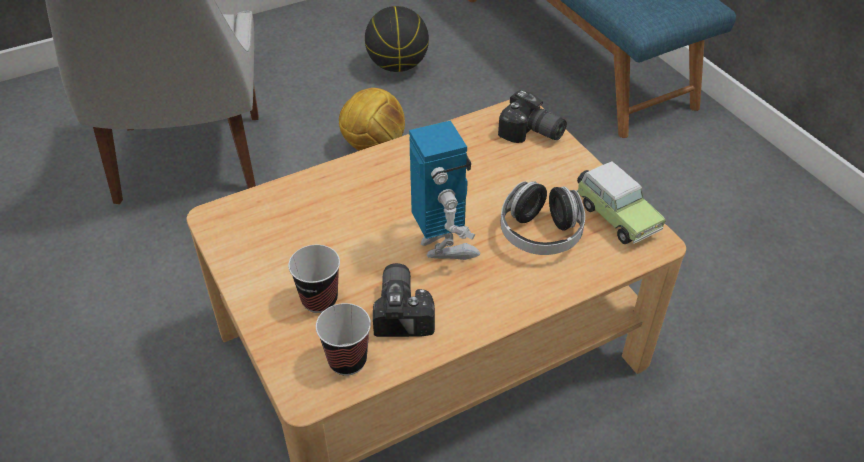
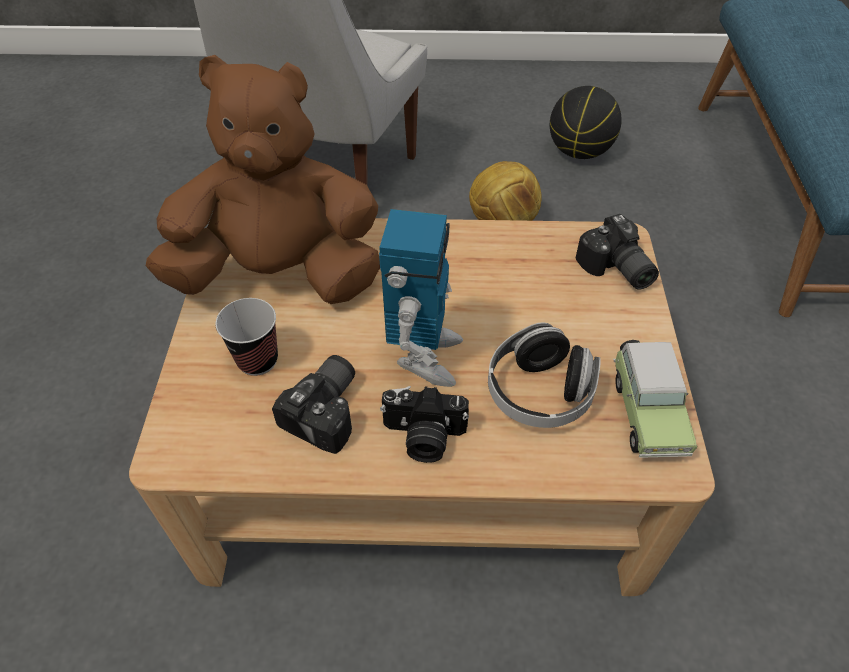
camera: 30 degrees right, 5 degrees up
(284, 232) = (280, 275): none -> brown plush toy
(347, 360) = (232, 439): cup -> none
(485, 296) = (423, 437): none -> camera

